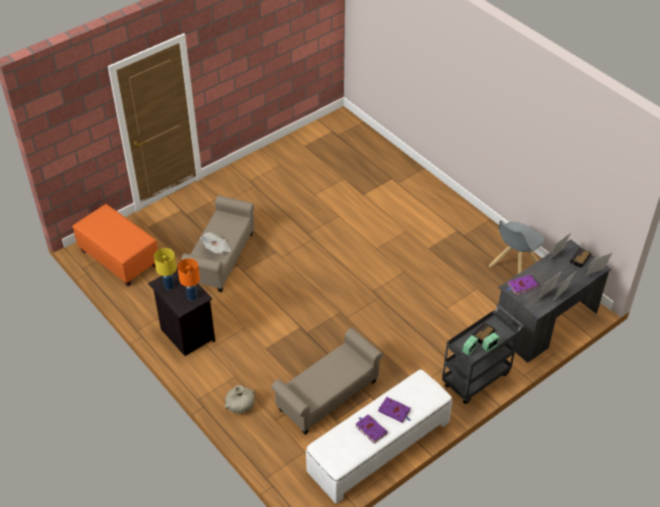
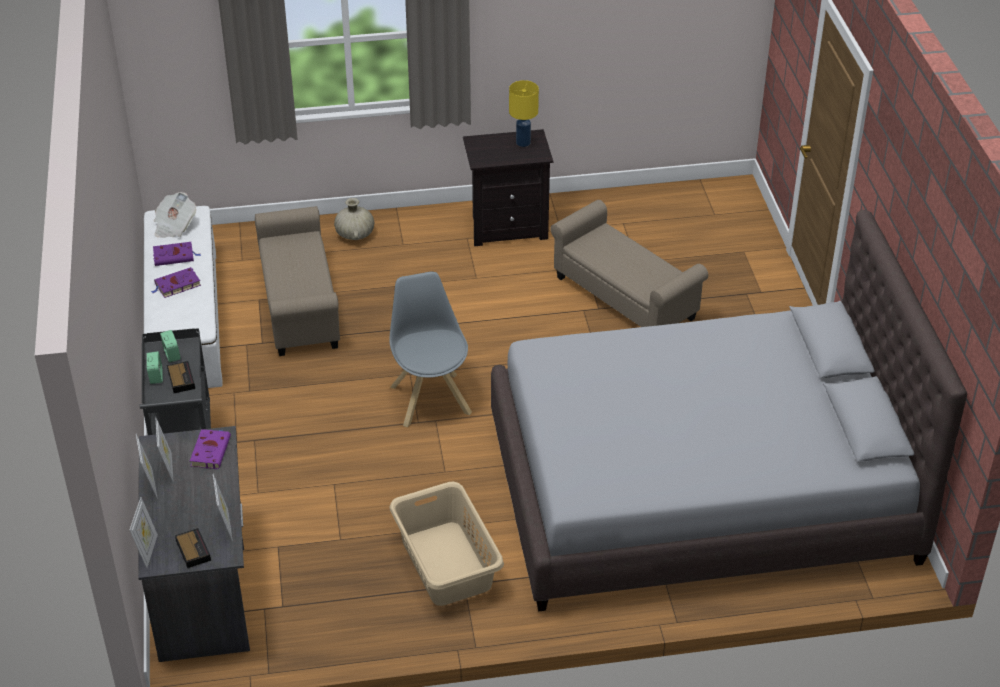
camera: 120 degrees right, 5 degrees down
(120, 259) = (694, 211): orange ottoman -> none
(192, 296) = (487, 154): orange table lamp -> none
(216, 249) = (607, 252): newspaper -> newspaper (174, 226)
(343, 184) = (701, 489): none -> grey bed
(457, 246) = (447, 563): none -> beige laundry basket
(513, 267) = (342, 611): grey chair -> grey chair (430, 398)

